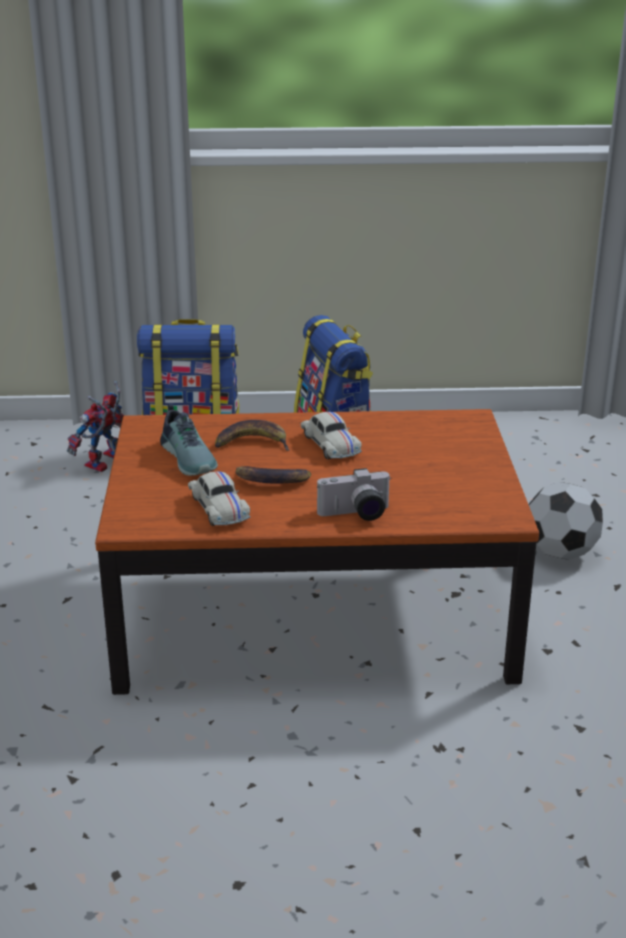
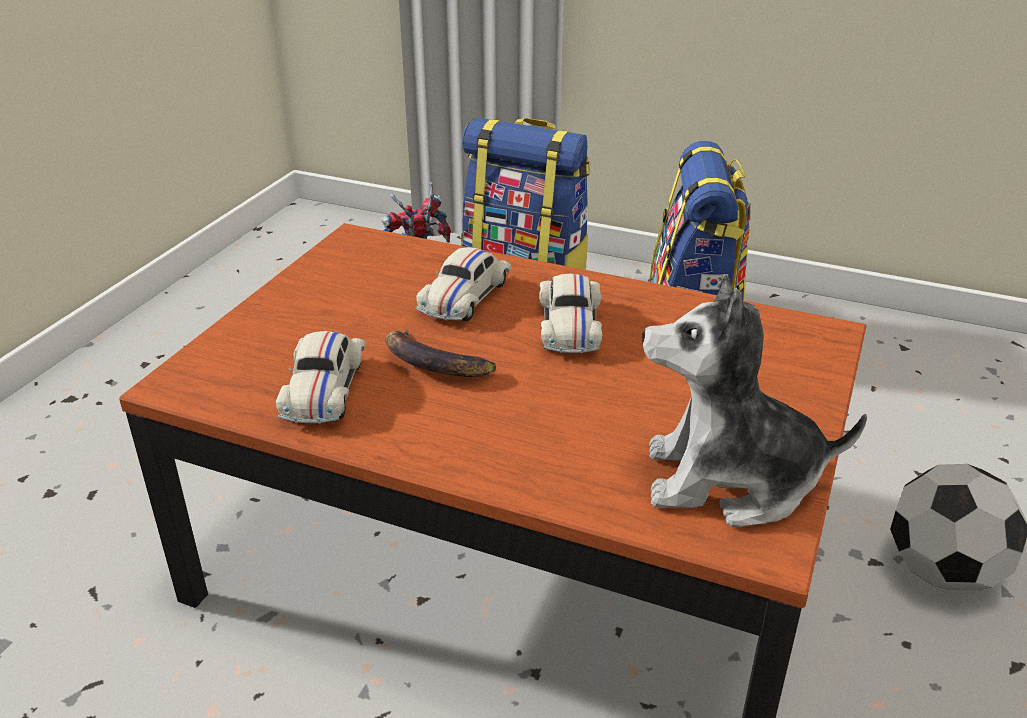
camera: 25 degrees right, 5 degrees up
(190, 458) = (362, 300): shoe -> none
(252, 443) = (464, 297): banana -> white toy car
(356, 514) = (508, 459): camera -> none
(474, 497) = (730, 481): none -> plush toy

